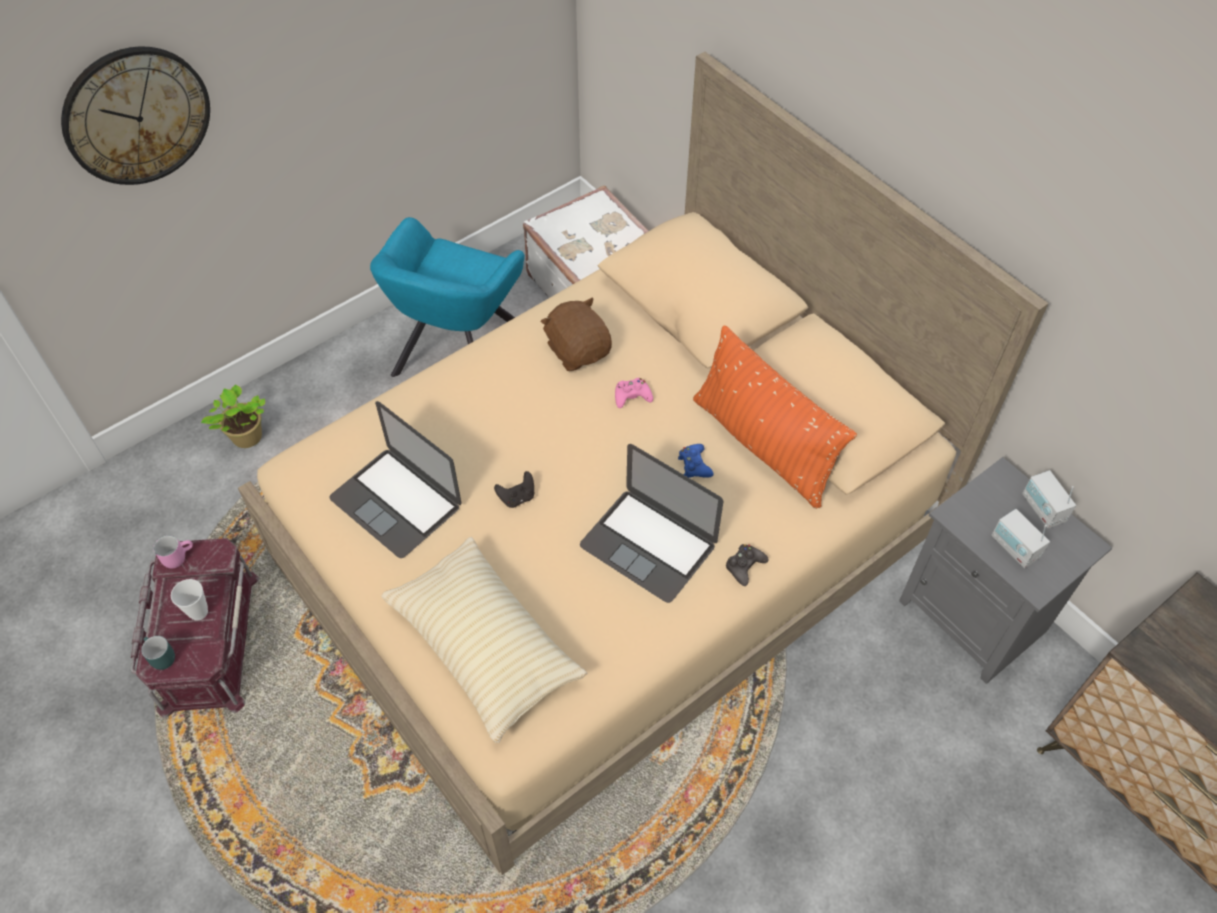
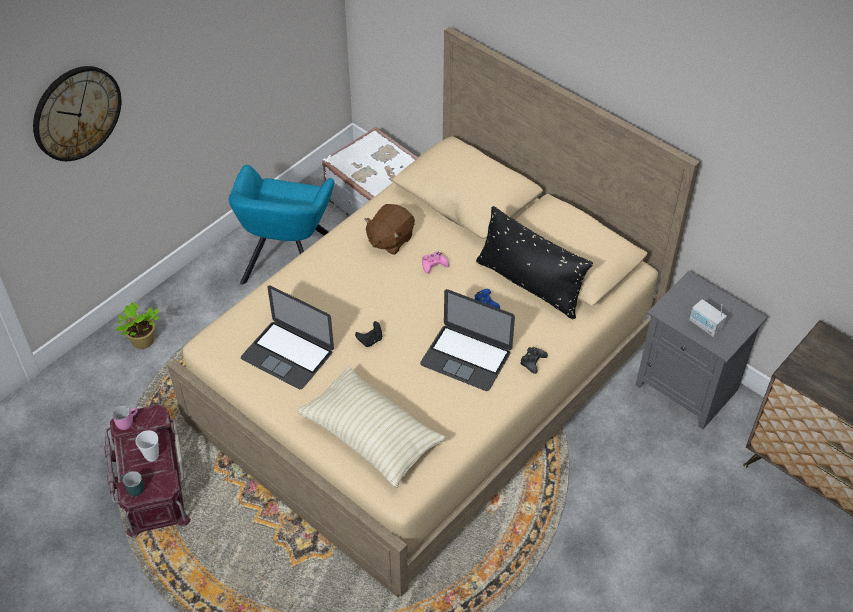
camera: 10 degrees left, 5 degrees down
(578, 350) = (390, 240): brown plush toy -> brown plush toy turned 105 degrees counterclockwise
(763, 445) = (529, 284): orange pillow -> black pillow
(1042, 509) = (719, 299): radio -> none

